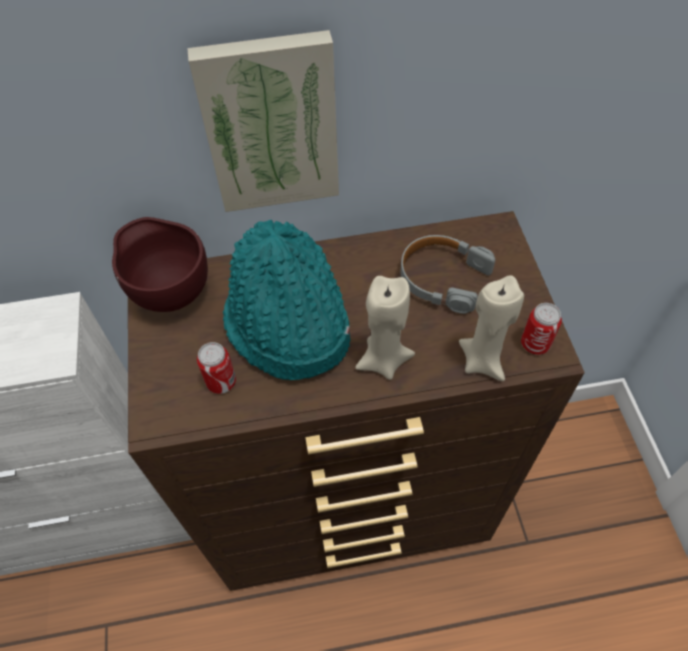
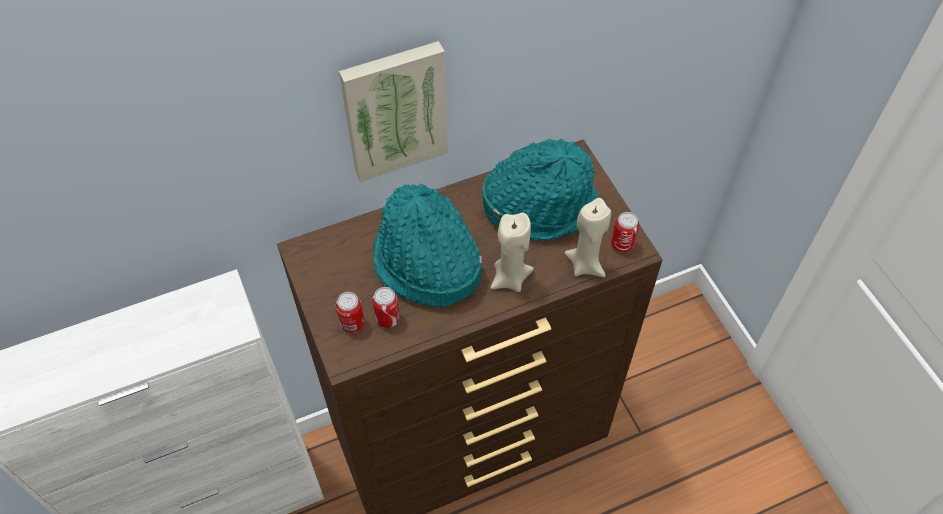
camera: 15 degrees left, 0 degrees up
(171, 292) = (321, 255): brown bowl -> none
(178, 380) = (352, 324): none -> can
(442, 278) = (539, 205): grey headphones -> turquoise hat

